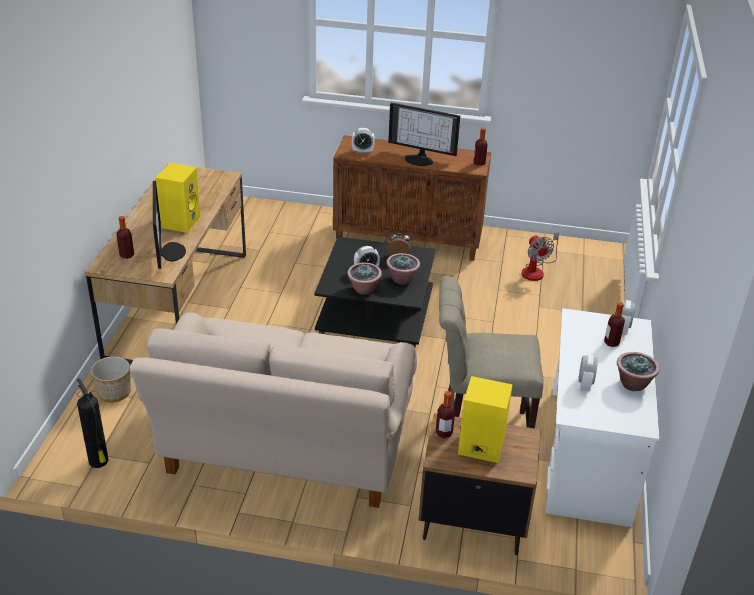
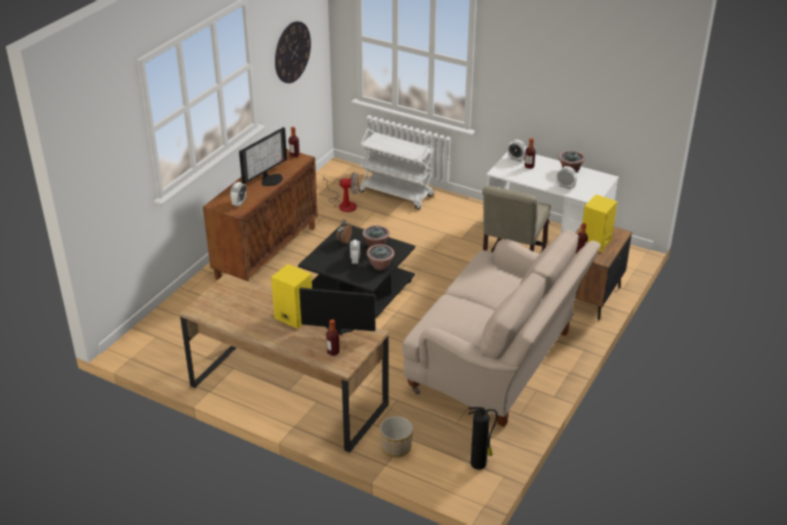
camera: 70 degrees left, 0 degrees up
(576, 67) = (292, 52): none -> wall clock
(589, 305) = (397, 194): none -> white cart

